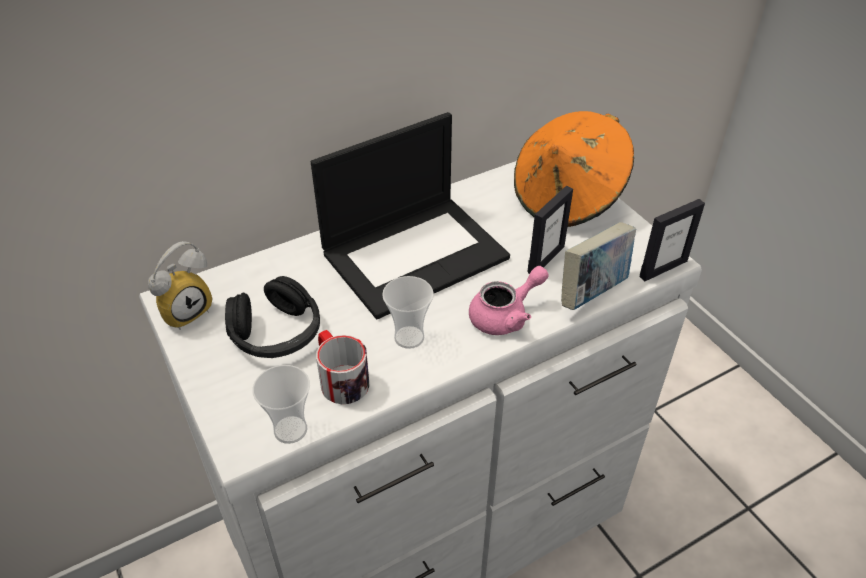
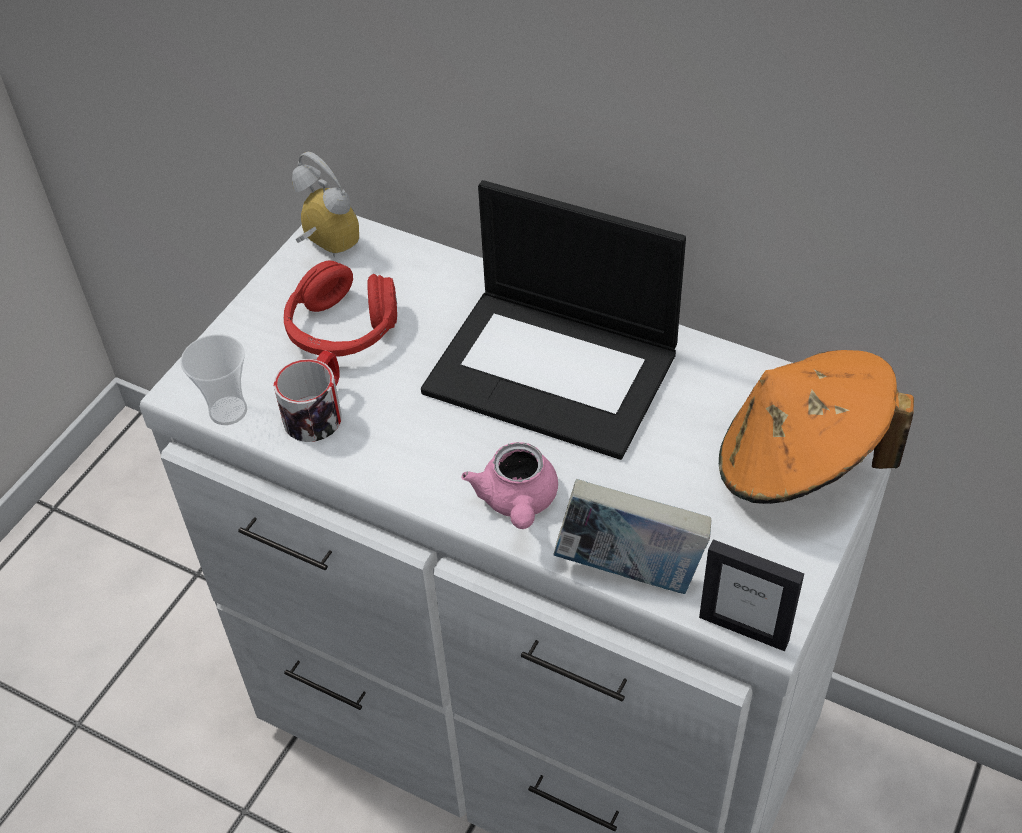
camera: 60 degrees right, 5 degrees up
(185, 310) = (323, 247): alarm clock -> alarm clock turned 150 degrees counterclockwise
(276, 333) = (342, 329): black headphones -> red headphones
(409, 337) = (416, 434): cup -> none
(505, 315) = (517, 502): pink teapot -> pink teapot turned 60 degrees clockwise
(545, 259) = (651, 496): picture frame -> none

